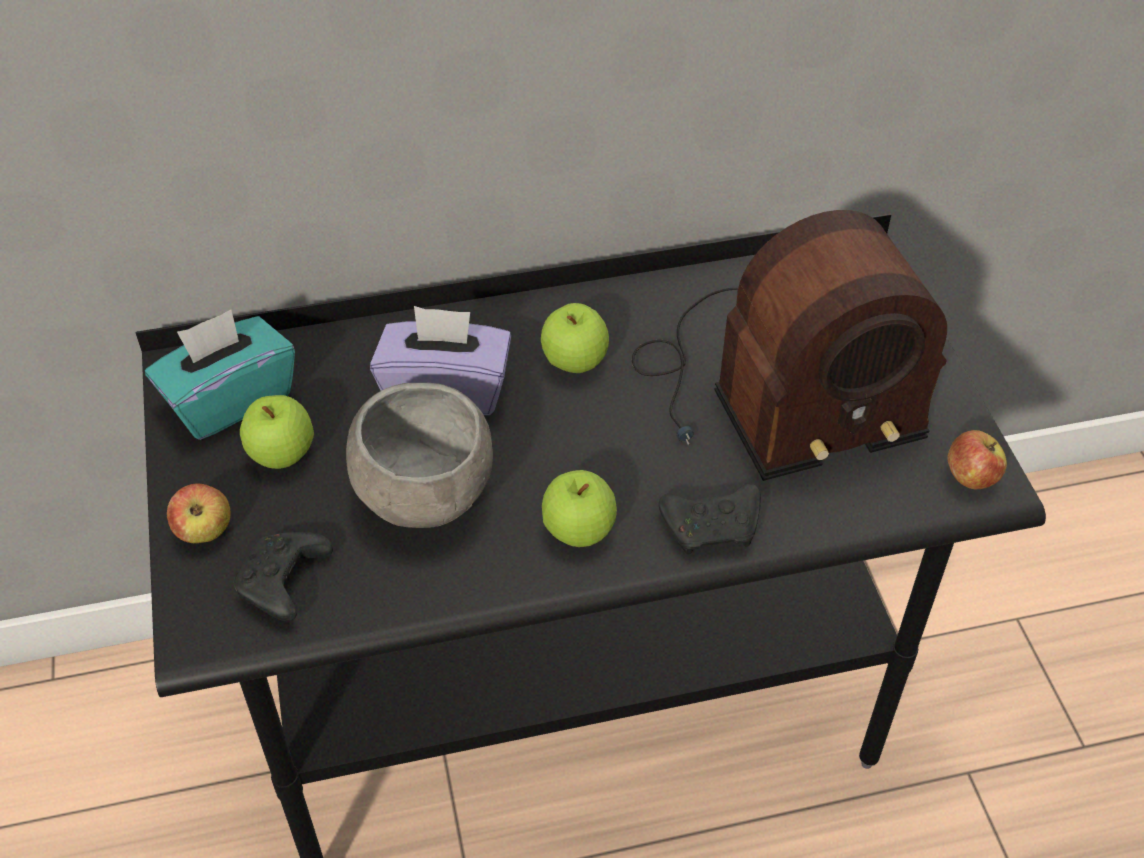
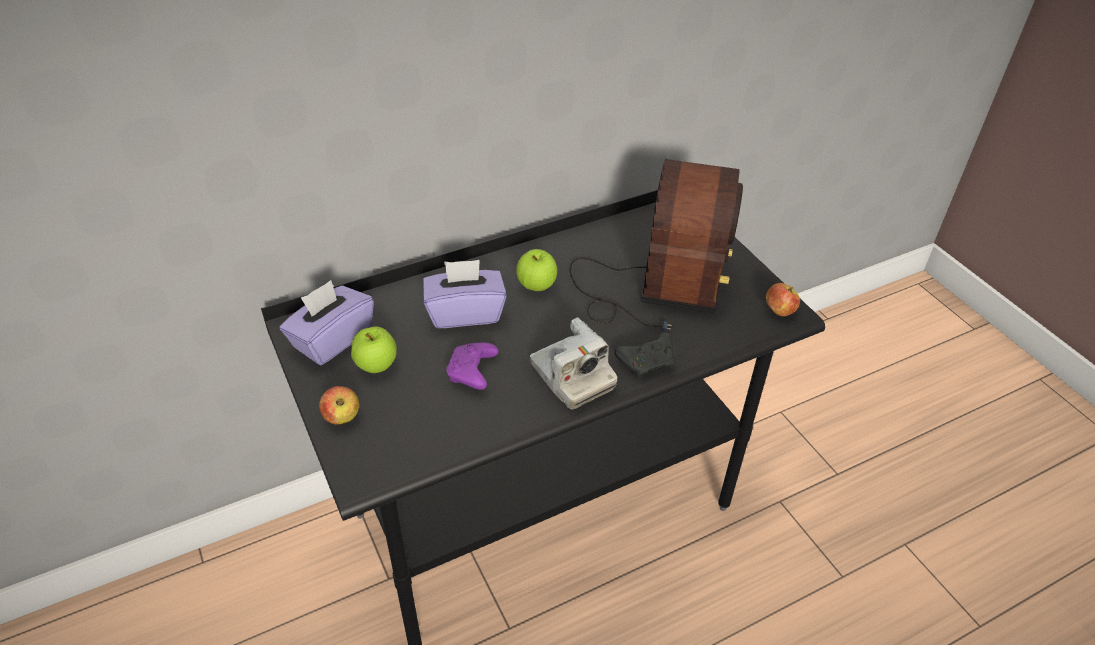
camera: 15 degrees left, 5 degrees down
(229, 400) = (332, 339): turquoise tissue box -> purple tissue box
(283, 585) = (403, 438): black game controller -> none
(424, 495) = (472, 373): grey bowl -> purple game controller
(579, 531) = (572, 377): apple -> camera
(771, 393) = (654, 285): radio -> radio turned 45 degrees counterclockwise

